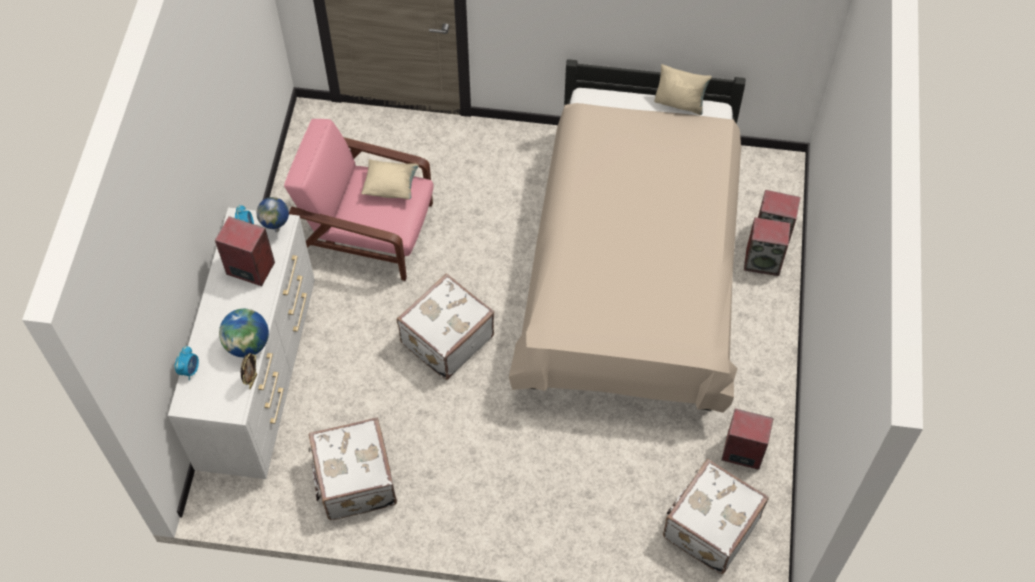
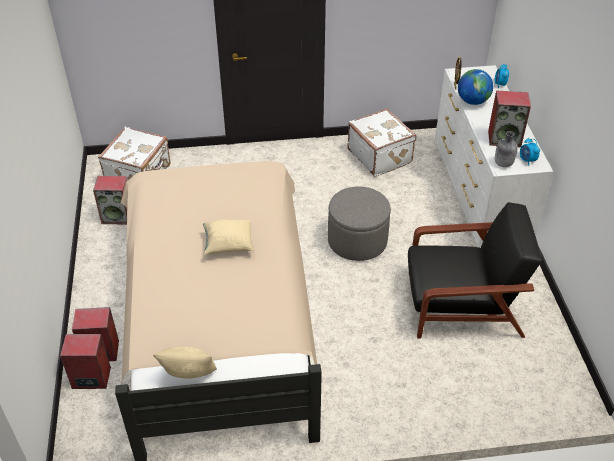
camera: 165 degrees right, 15 degrees down
(277, 230) = (503, 164): globe -> grey bottle
(367, 230) = (461, 304): pink armchair -> black armchair
(391, 187) = (448, 280): beige pillow -> beige pillow (228, 245)
(445, 339) = (357, 241): white suitcase -> grey ottoman

